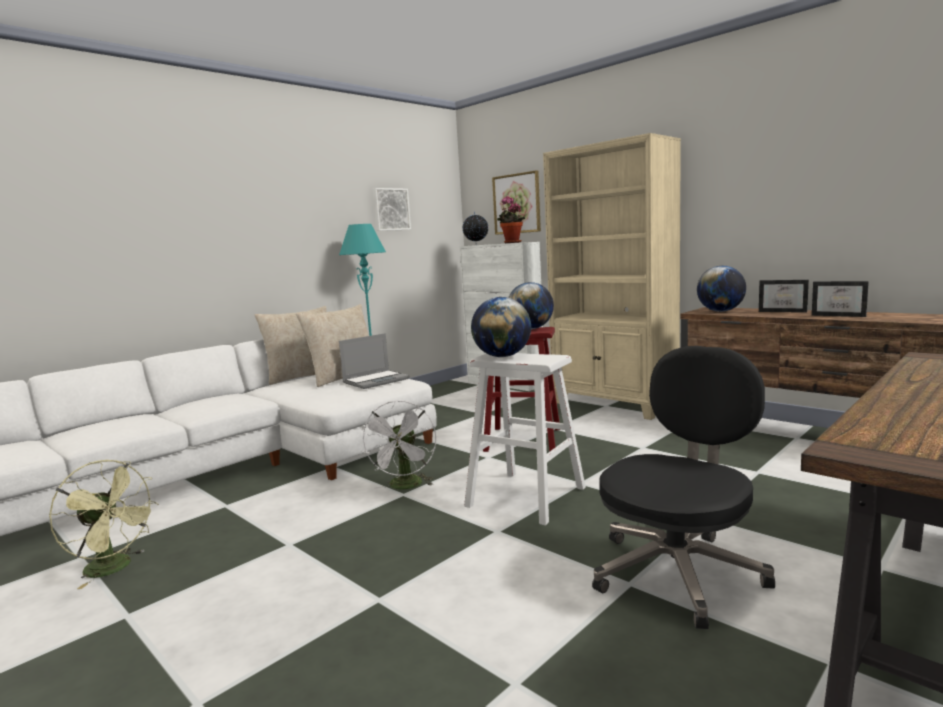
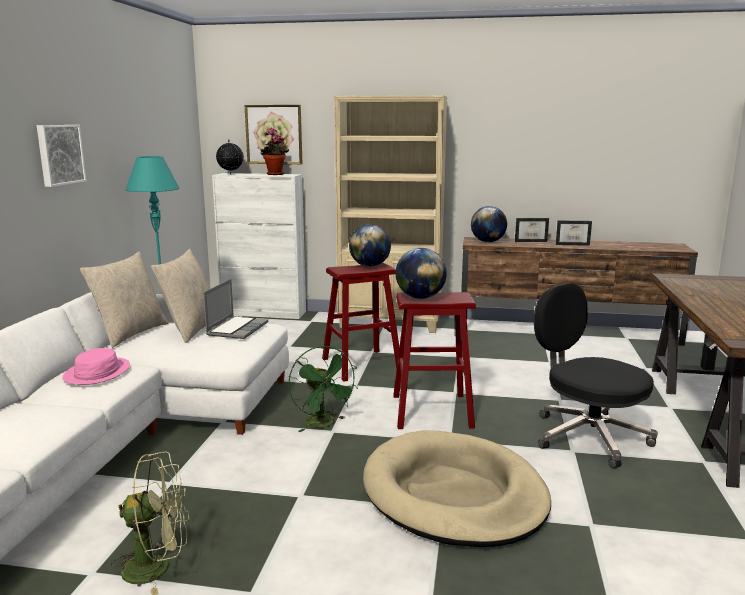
camera: 35 degrees left, 5 degrees up
(222, 400) = (97, 372): none -> pink hat
(390, 209) = (153, 136): picture -> picture (59, 154)
(405, 487) = (324, 424): white fan -> green fan
(416, 588) = (454, 494): none -> beige dog bed
(526, 497) = (432, 411): white stool -> red stool
(678, 572) = (587, 436): black office chair -> black office chair turned 45 degrees counterclockwise

